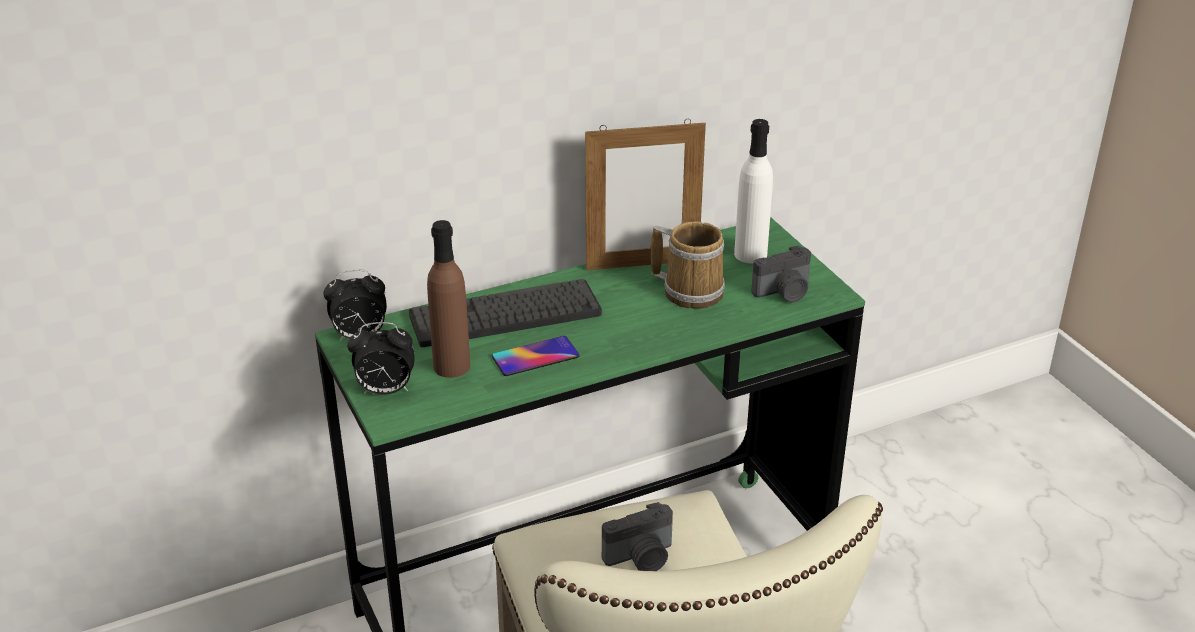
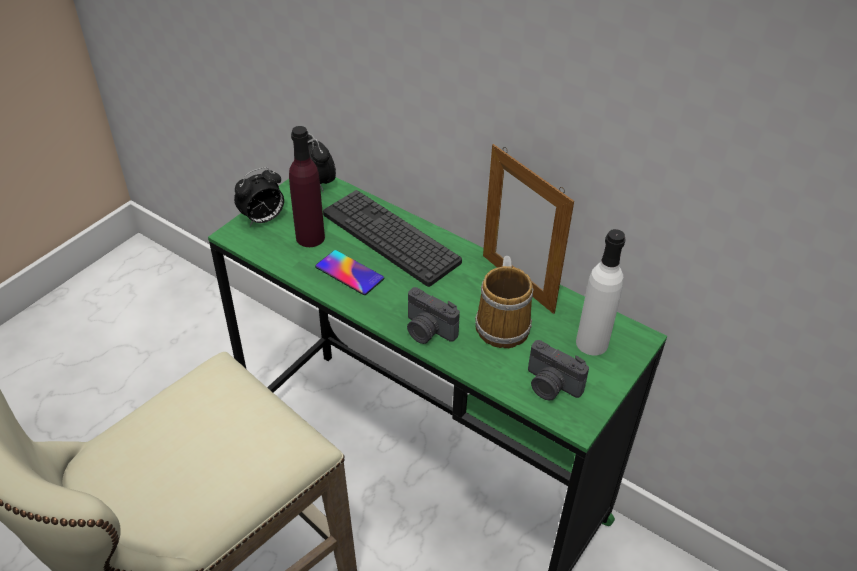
camera: 60 degrees right, 10 degrees up
(385, 391) = (263, 219): alarm clock -> alarm clock turned 90 degrees counterclockwise
(452, 366) = (310, 237): brown bottle -> purple bottle
(641, 558) = (204, 433): camera -> camera (427, 331)

